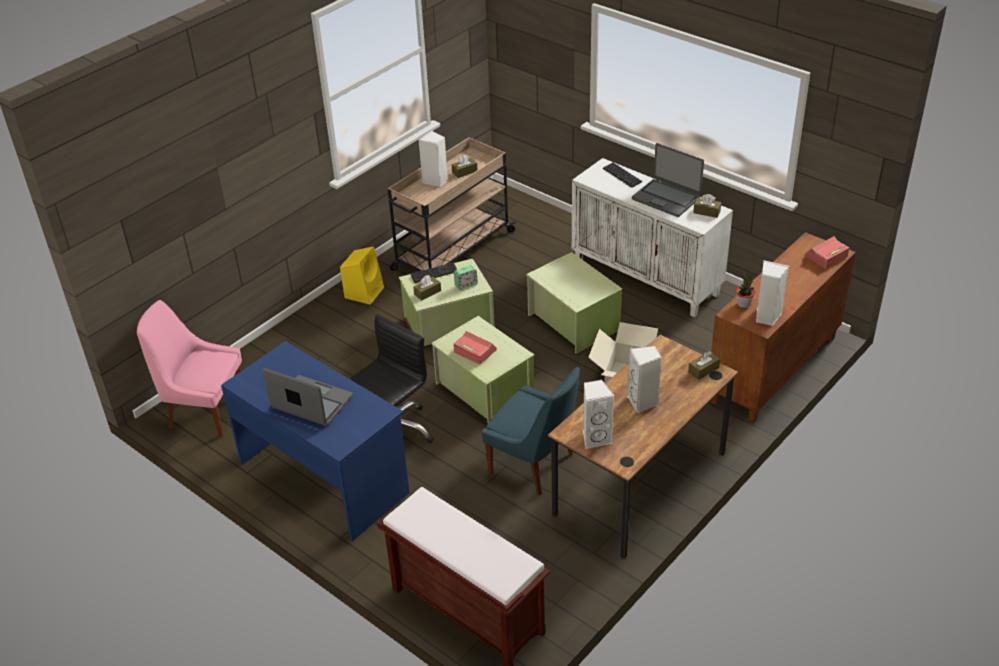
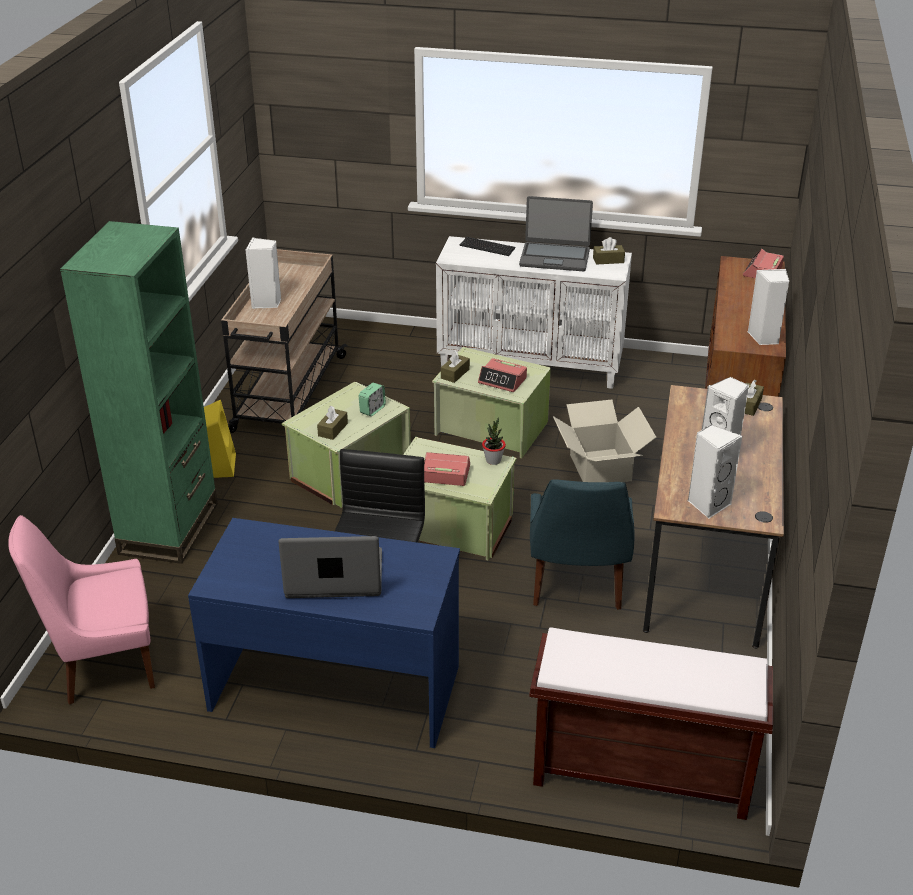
camera: 30 degrees left, 5 degrees down
(304, 330) = (169, 528): none -> green bookcase
(434, 273) = (323, 408): keyboard -> none
(464, 172) = (293, 286): brown tissue box -> brown tissue box (455, 374)
(534, 464) = (576, 585): blue chair -> blue chair turned 90 degrees clockwise
(576, 289) = (502, 381): none -> alarm clock
(743, 304) = (731, 332): potted plant -> potted plant (493, 460)

